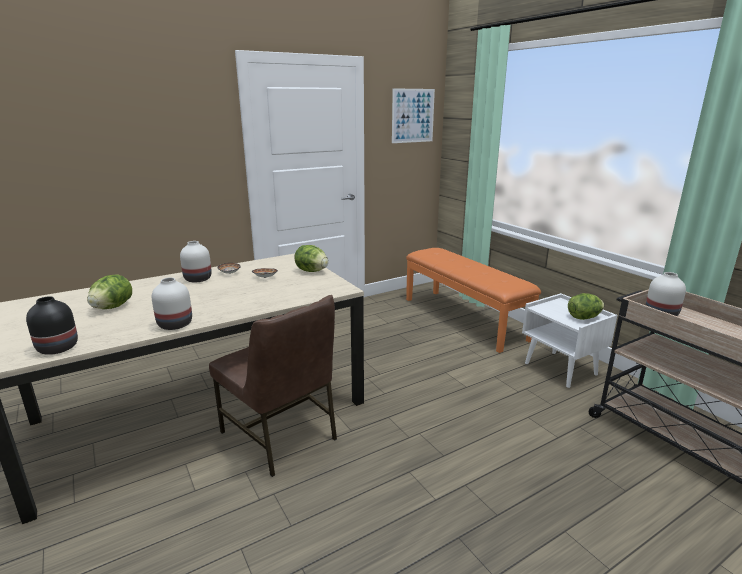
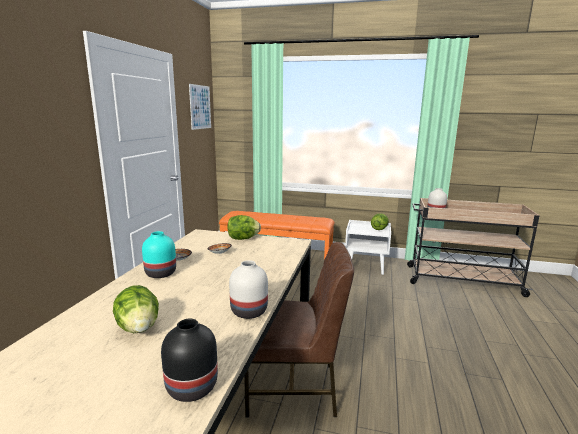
camera: 45 degrees left, 5 degrees down
(198, 279) = (161, 273): white vase -> turquoise vase

